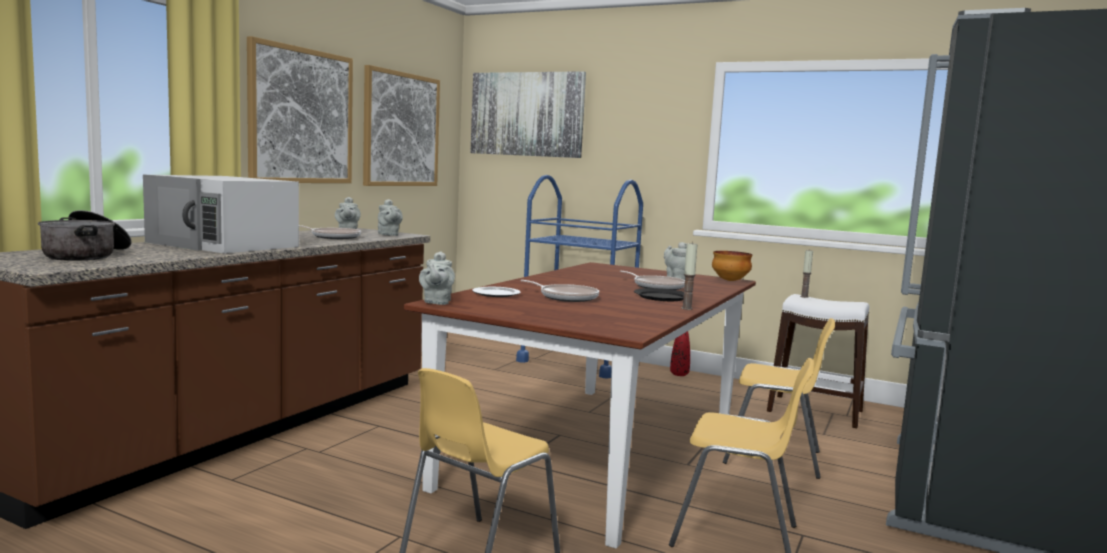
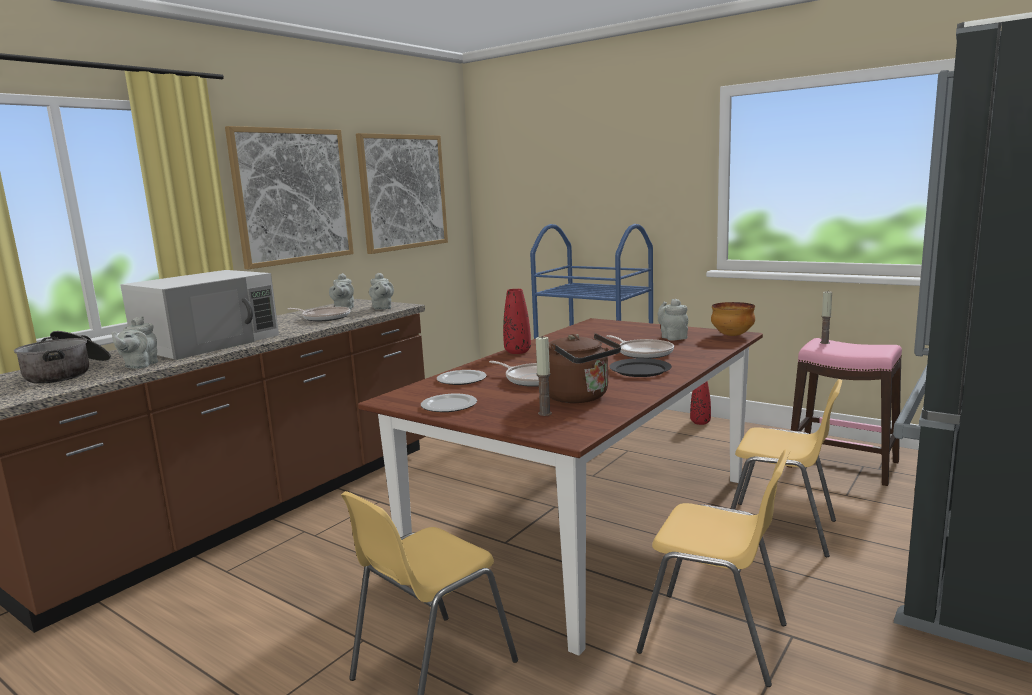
camera: 10 degrees right, 5 degrees up
(224, 244) = (208, 342): white microwave -> white microwave turned 90 degrees counterclockwise
(436, 302) = (392, 398): grey teapot -> grey teapot (139, 366)
(497, 309) = (448, 405): none -> plate
(527, 114) = (530, 160): picture -> none
(536, 279) = (517, 352): none -> red vase
(619, 310) = (580, 397): none -> brown kettle
(686, 308) = (658, 388): candle -> candle (545, 413)
(814, 411) = (842, 464): white stool -> pink stool

